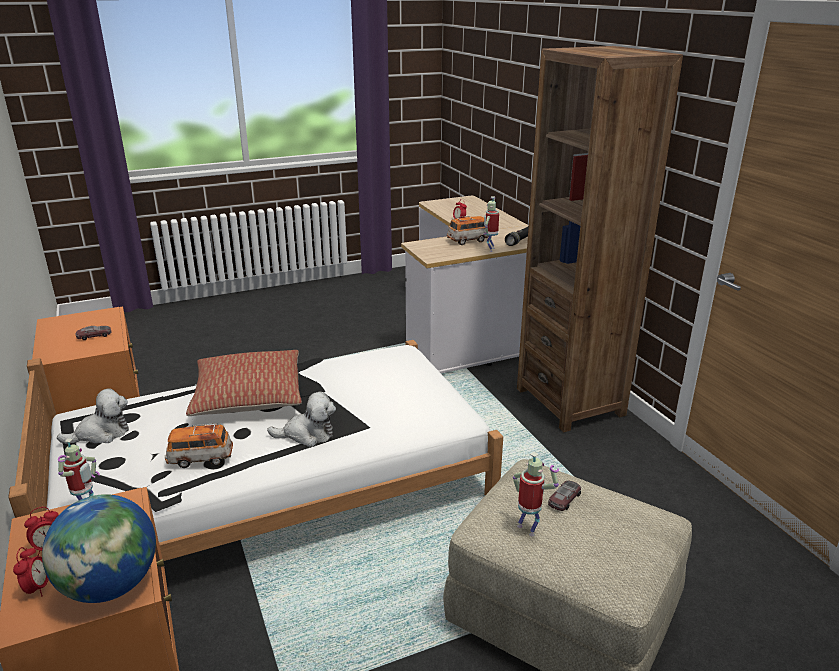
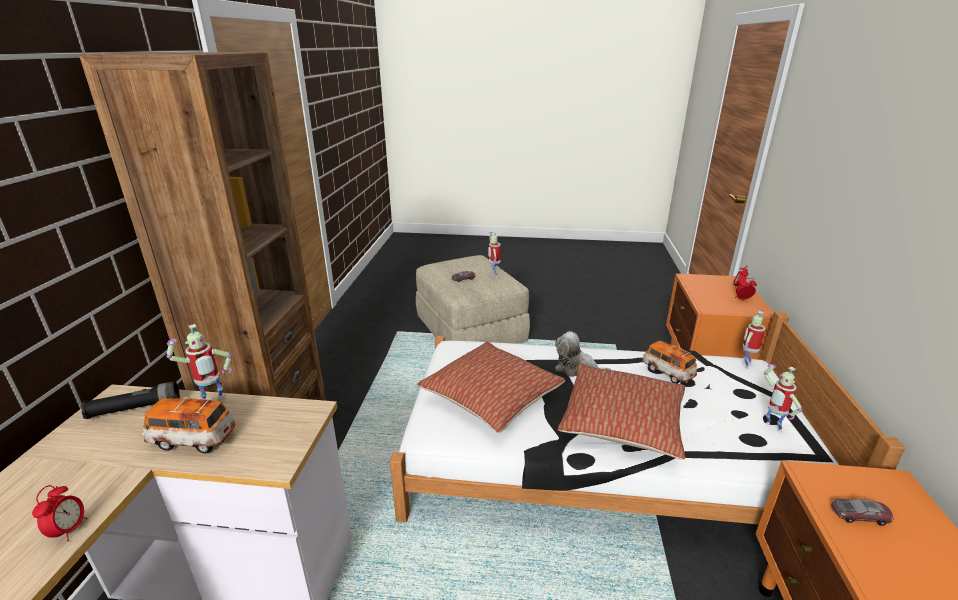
camera: 150 degrees left, 0 degrees up
(101, 433) = (771, 427): plush toy -> toy robot
(111, 586) = (701, 281): globe -> none
(200, 459) = (667, 372): toy car -> toy car turned 150 degrees counterclockwise
(375, 384) = (492, 397): none -> pillow

